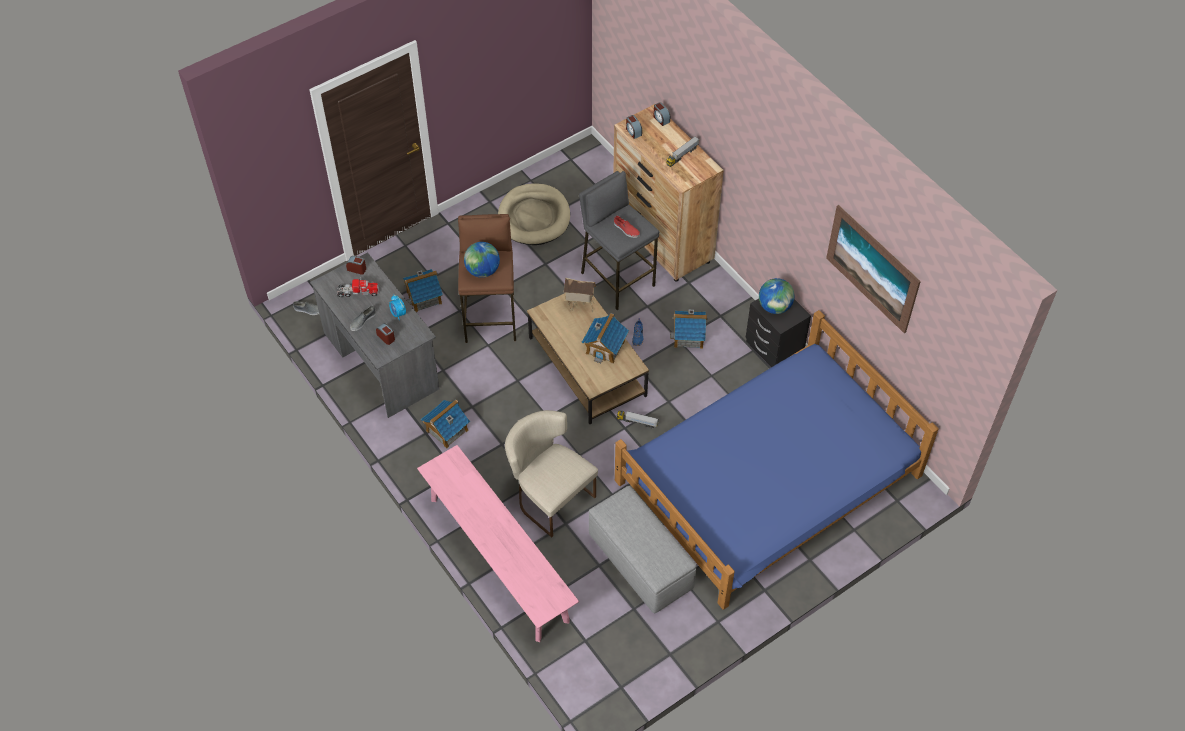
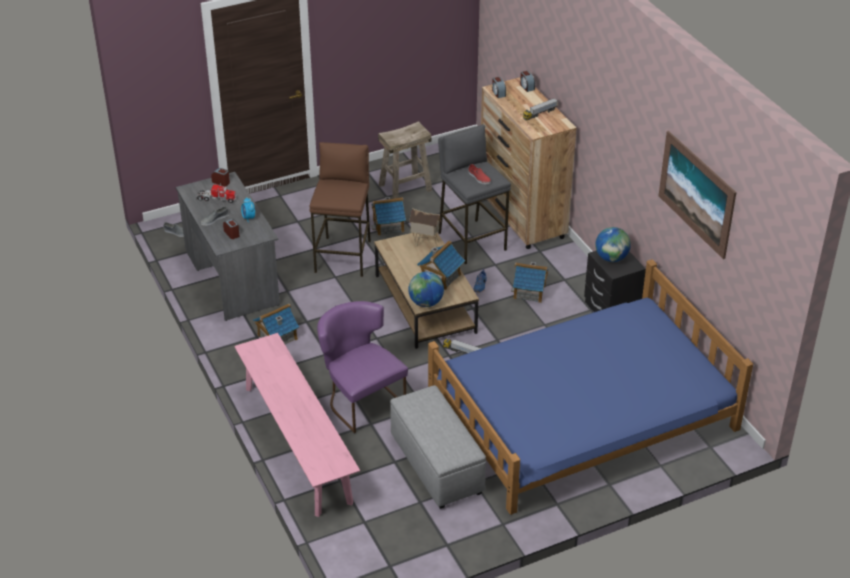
camera: 10 degrees right, 15 degrees down
(424, 297) = (286, 235): toy house -> toy house (388, 225)
(482, 271) = (335, 193): globe -> globe (426, 303)
(534, 217) = (405, 187): beige dog bed -> beige stool
(549, 496) = (361, 400): beige chair -> purple chair

